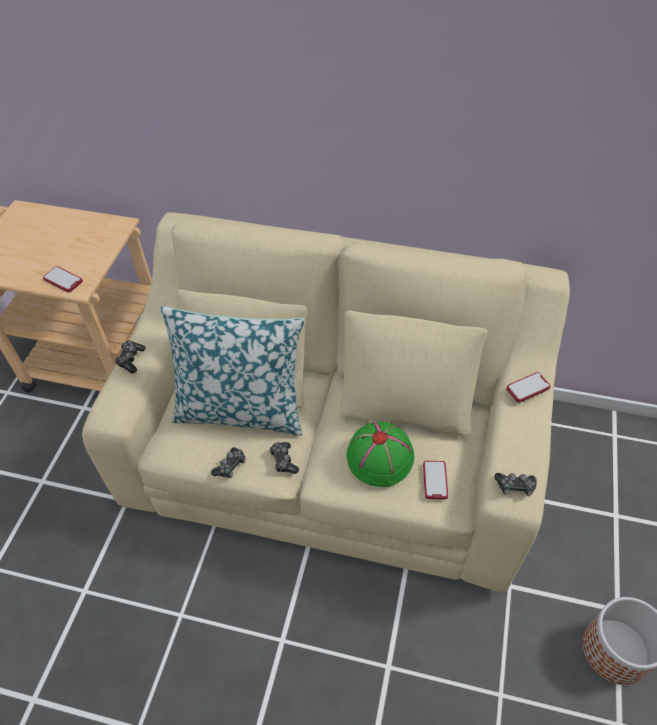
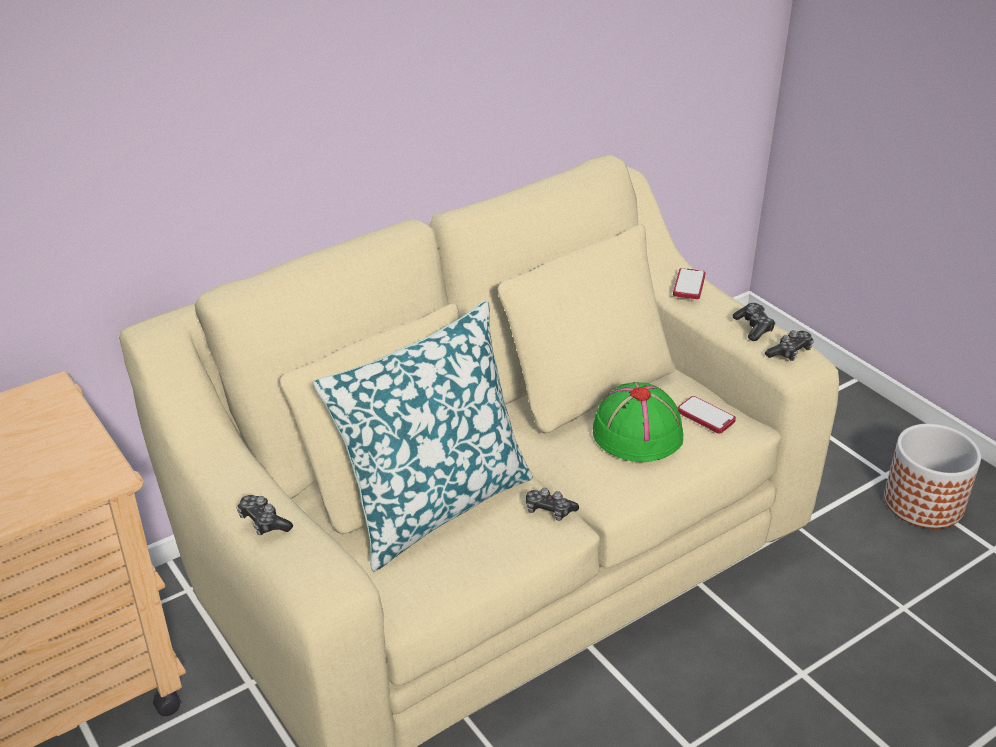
camera: 50 degrees left, 15 degrees down
(63, 280) = (68, 481): phone -> none
(230, 466) = (504, 555): game controller -> game controller (754, 327)

